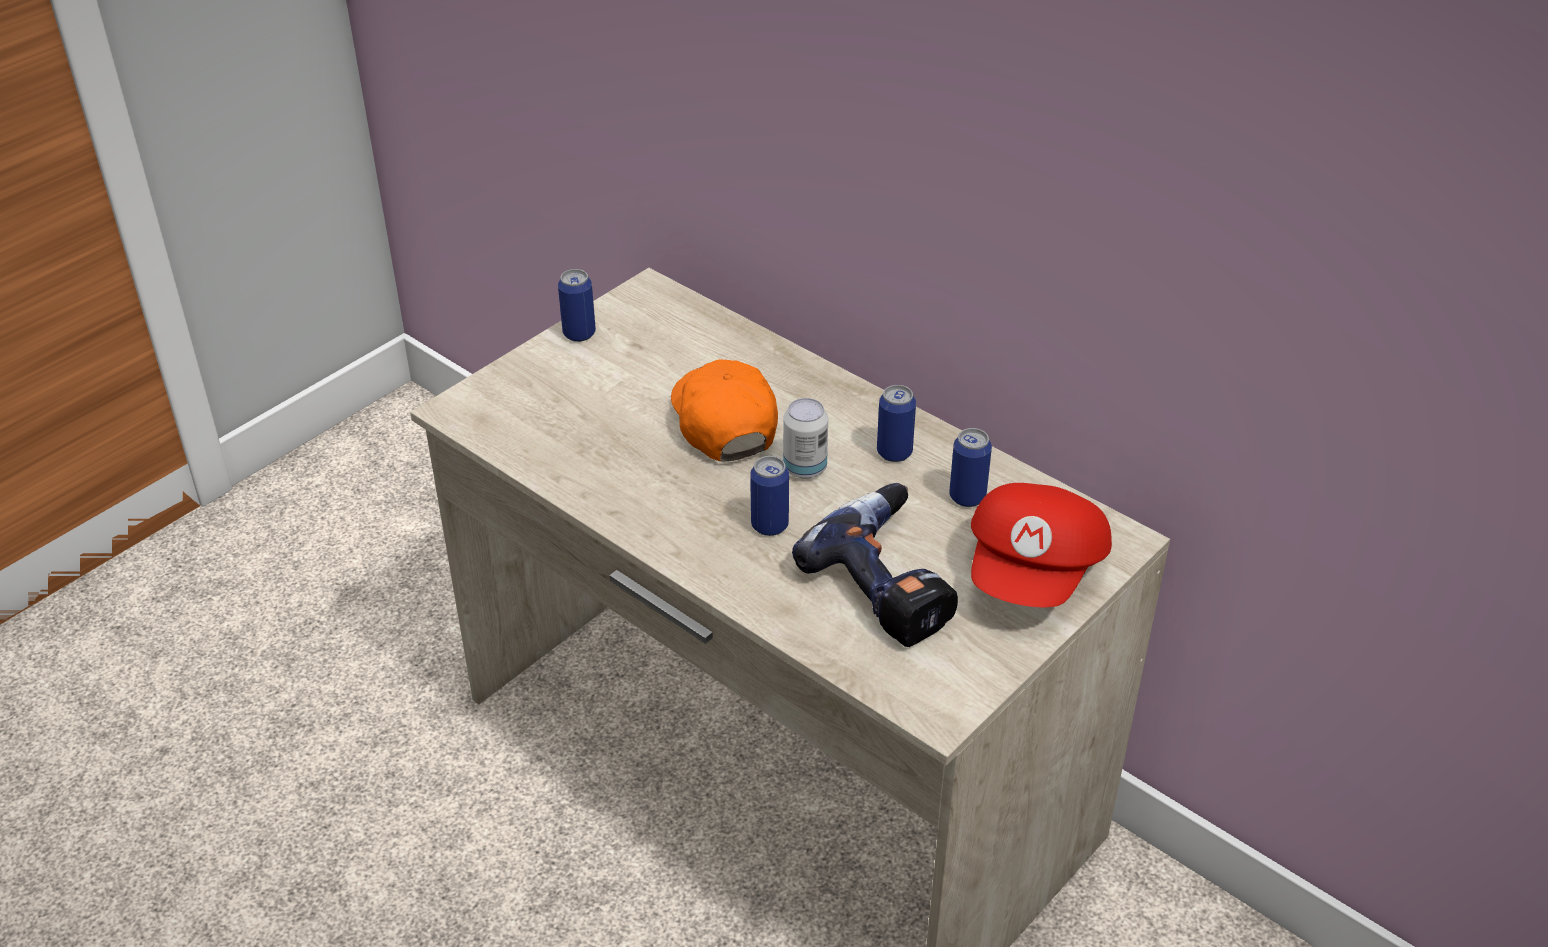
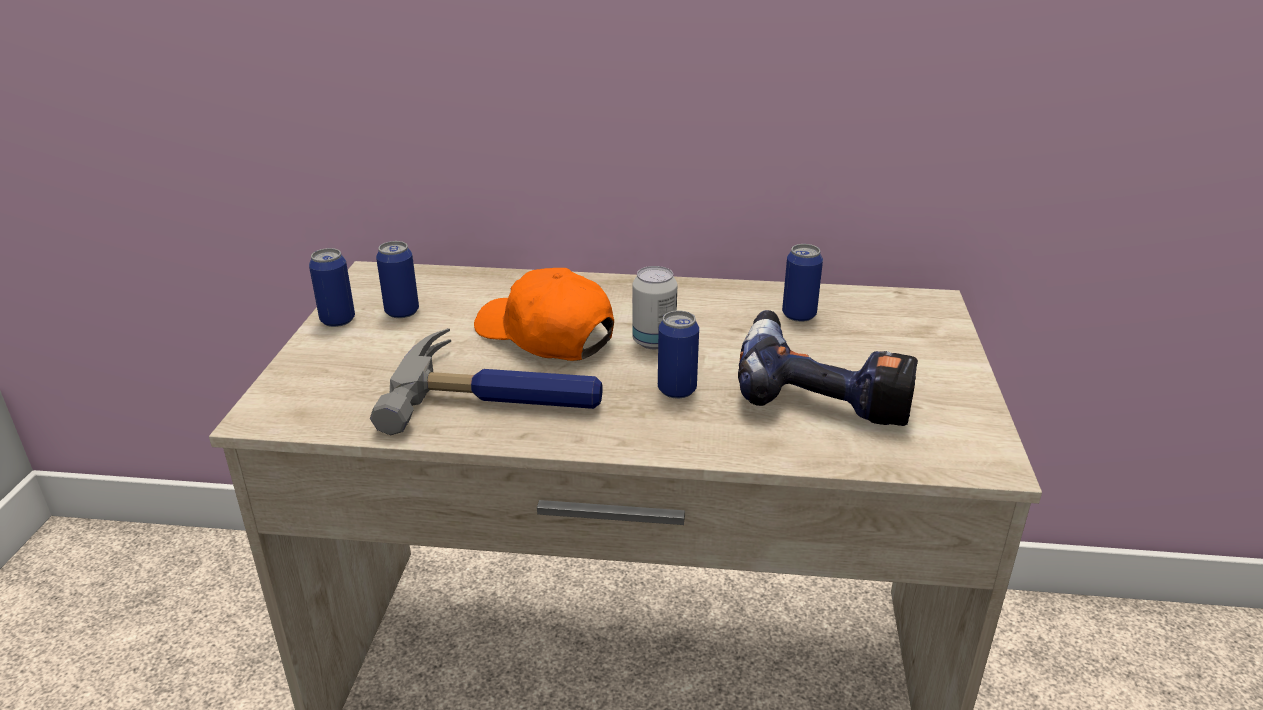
camera: 35 degrees left, 10 degrees down
(631, 467) = (500, 395): none -> hammer
(894, 452) = (709, 308): can -> can (402, 311)
(1035, 572) = (911, 341): red cap -> none

